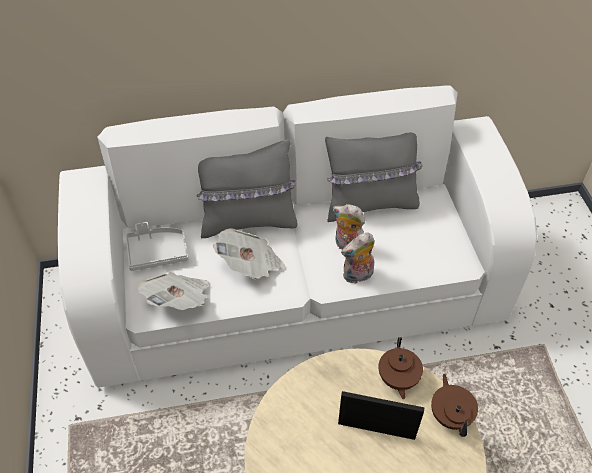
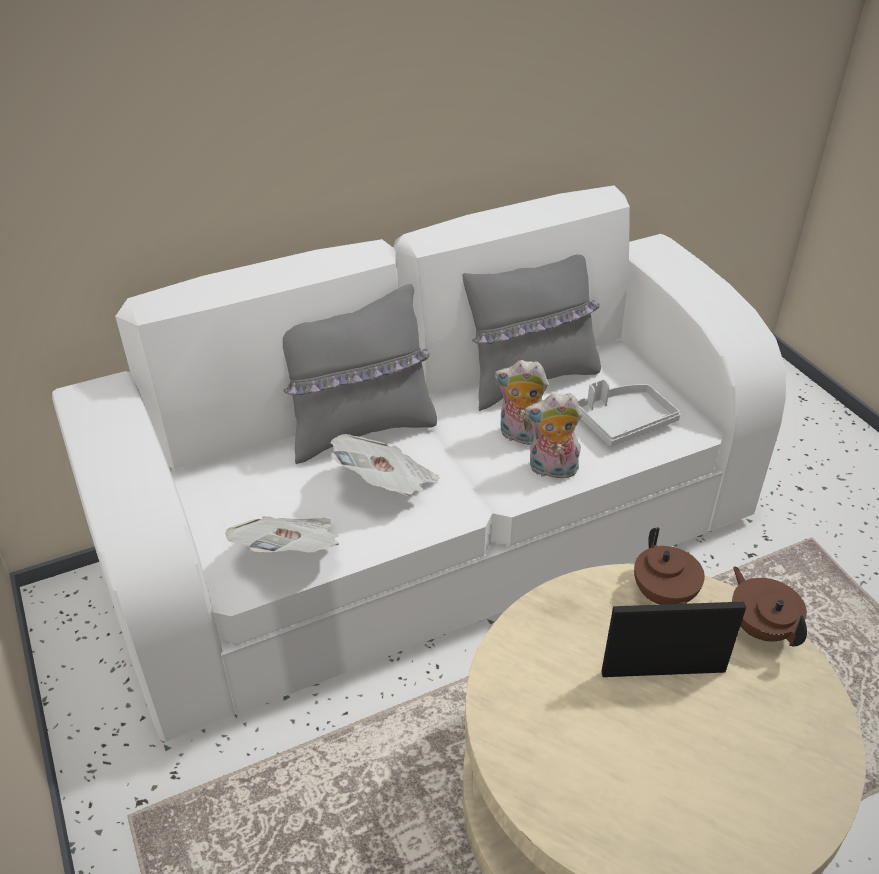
camera: 15 degrees left, 10 degrees down
(157, 252) = (232, 495): grey tray -> grey tray (623, 422)
(358, 276) = (551, 470): plush toy -> plush toy turned 45 degrees clockwise

